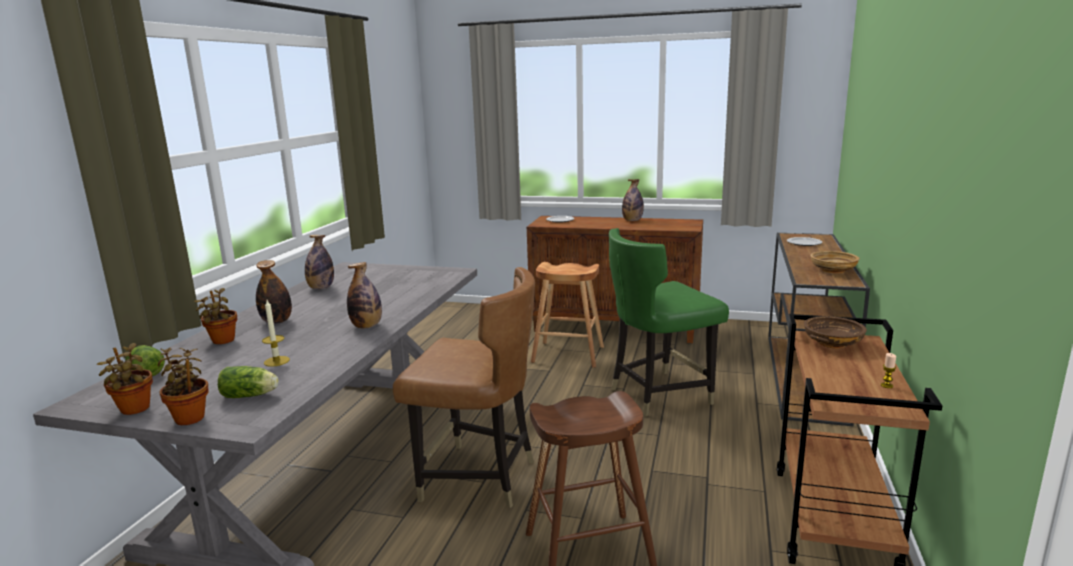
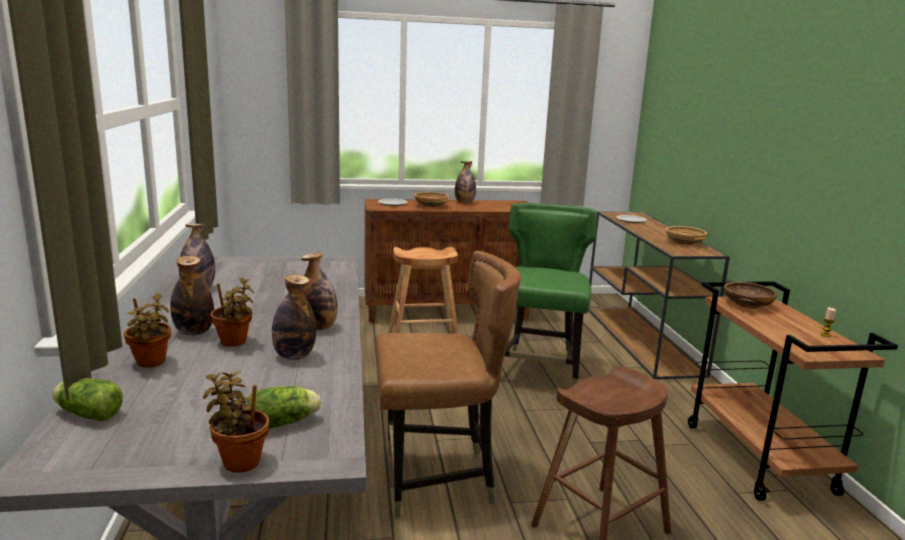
camera: 25 degrees left, 0 degrees up
(134, 410) = (143, 465): potted plant -> potted plant (234, 343)
(276, 361) = (261, 378): candle -> none
(320, 347) = (294, 356): none -> bottle
(594, 223) = (431, 206): none -> beige bowl
(659, 394) = (538, 370): green chair -> green chair turned 150 degrees clockwise

